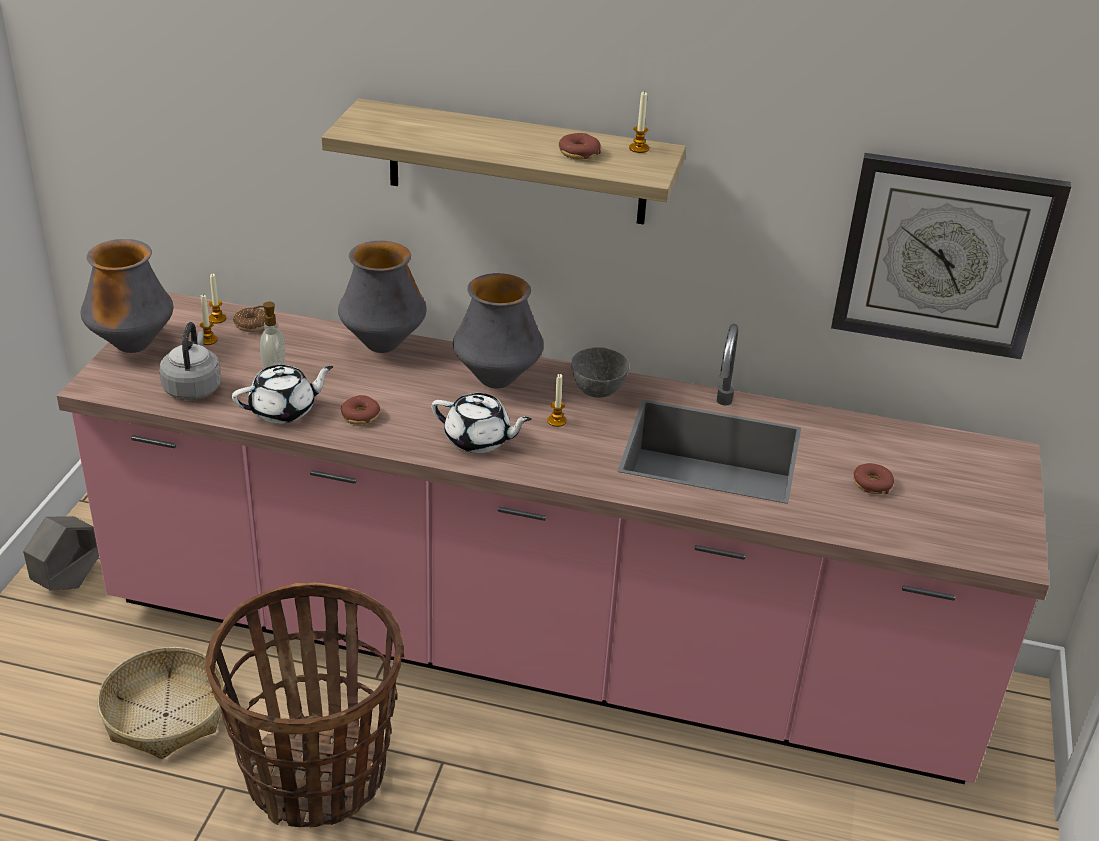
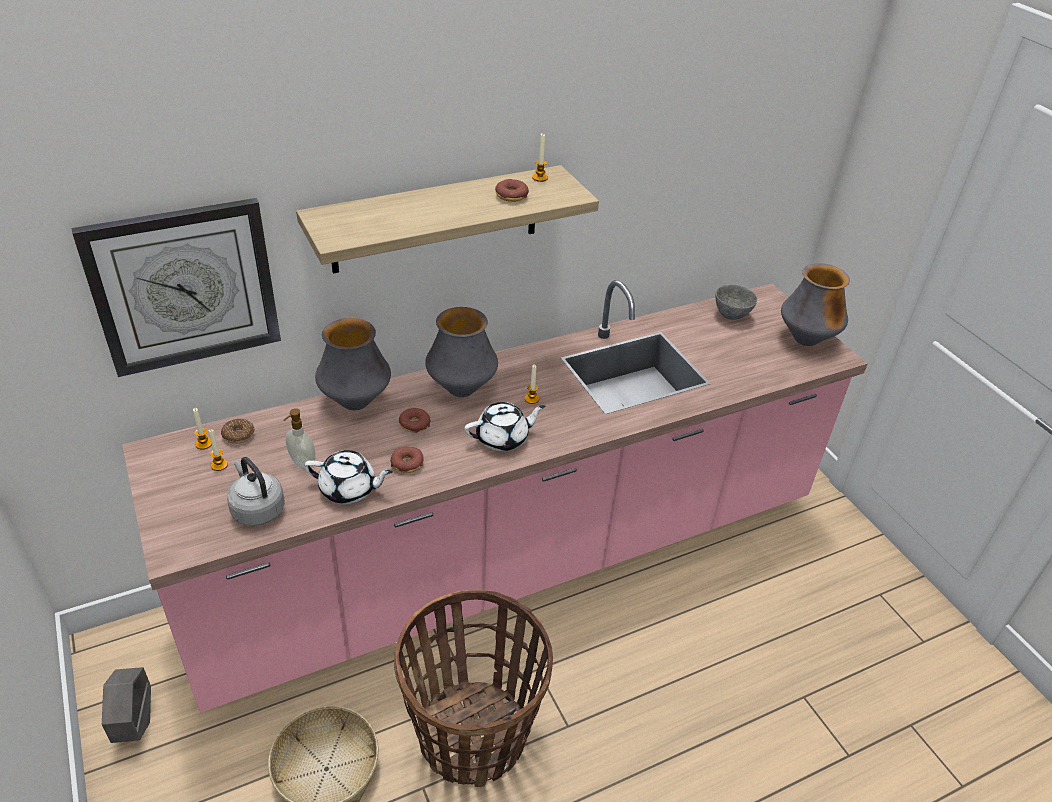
camera: 40 degrees left, 5 degrees up
(133, 346) = (161, 502): vase -> vase (806, 340)
(284, 410) = (349, 489): white teapot -> white teapot turned 75 degrees clockwise
(598, 392) = (531, 366): grey bowl -> grey bowl (731, 315)
(872, 484) = (733, 349): donut -> donut (414, 424)
(944, 256) = (721, 185): wall clock -> wall clock (184, 287)

